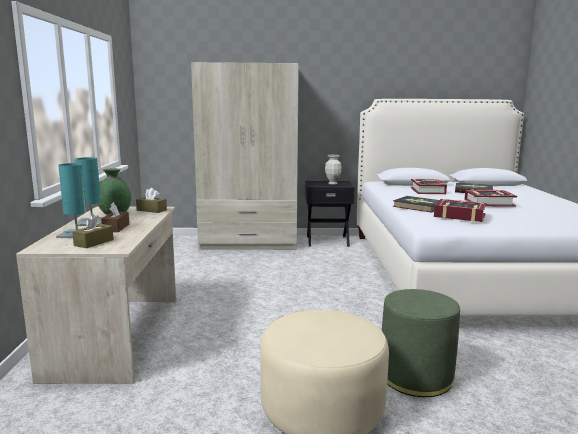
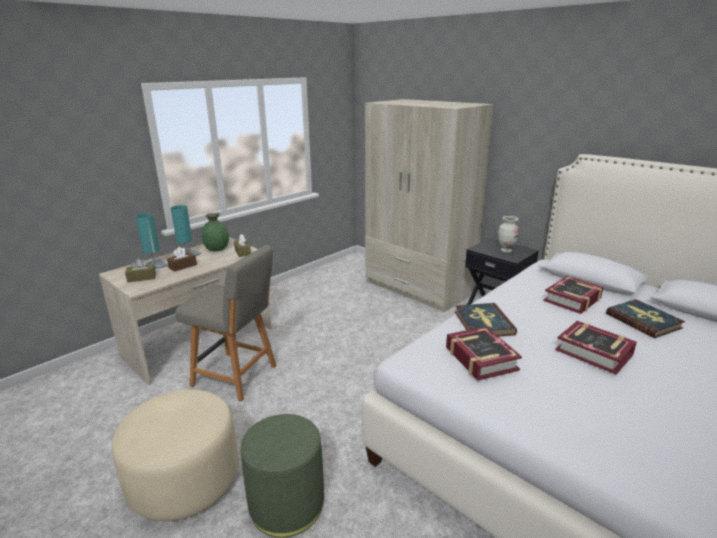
camera: 45 degrees right, 10 degrees up
(217, 339) = (237, 376): none -> grey chair

